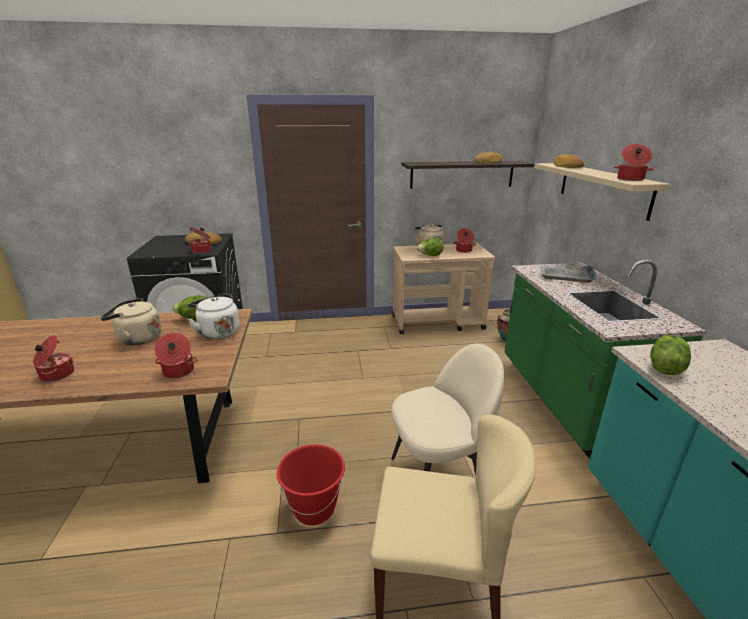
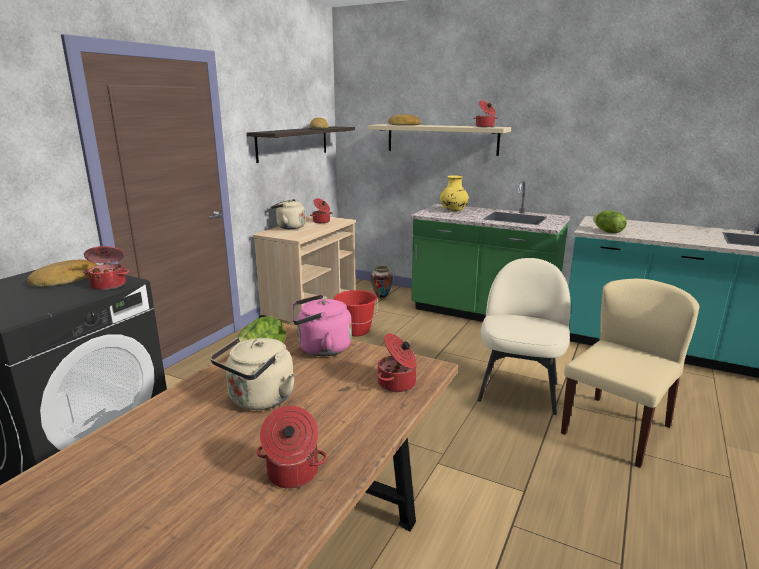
camera: 55 degrees left, 5 degrees down
(218, 332) = (321, 349): white kettle -> pink kettle
(314, 508) = (508, 460): red bucket -> red bucket (356, 331)
(430, 256) = (309, 232): lettuce -> none
(567, 275) = (453, 211): grey tray -> yellow vase

